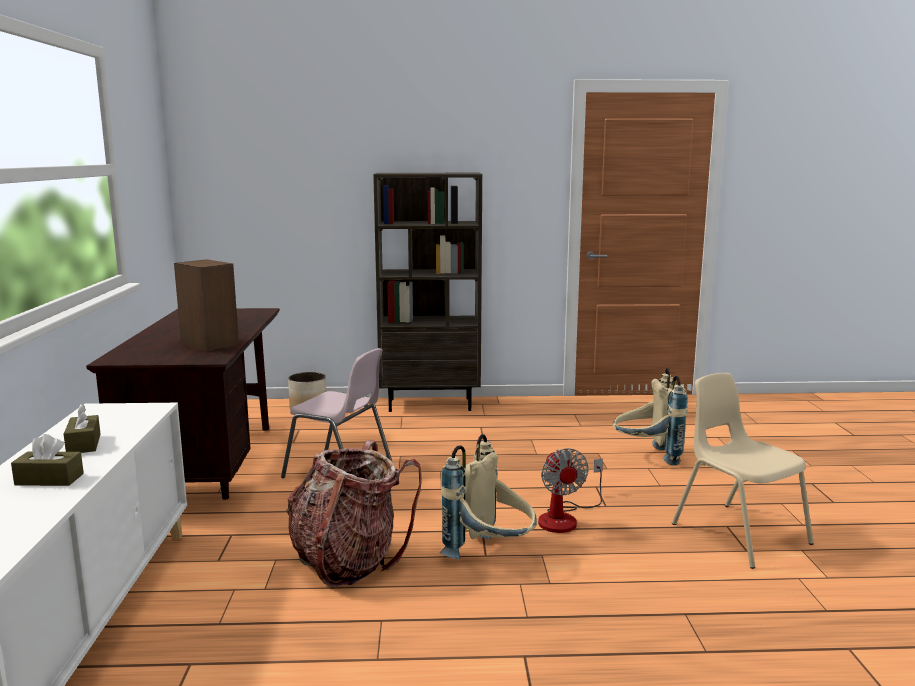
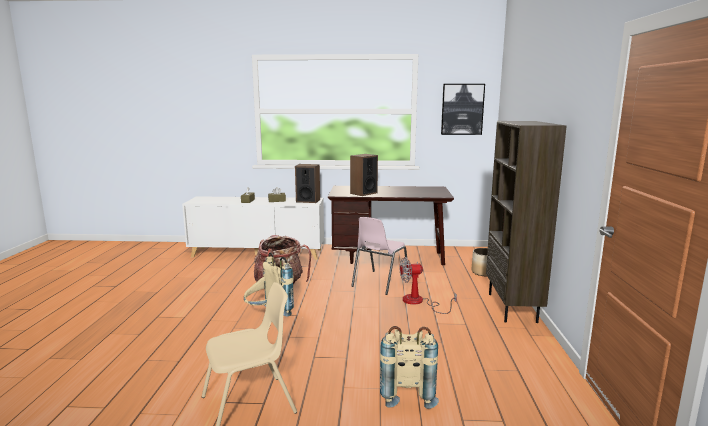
camera: 95 degrees right, 0 degrees up
(115, 413) = (308, 201): none -> speaker
(147, 163) = (462, 109): none -> picture
(565, 518) = (301, 340): fan -> fan (419, 302)

